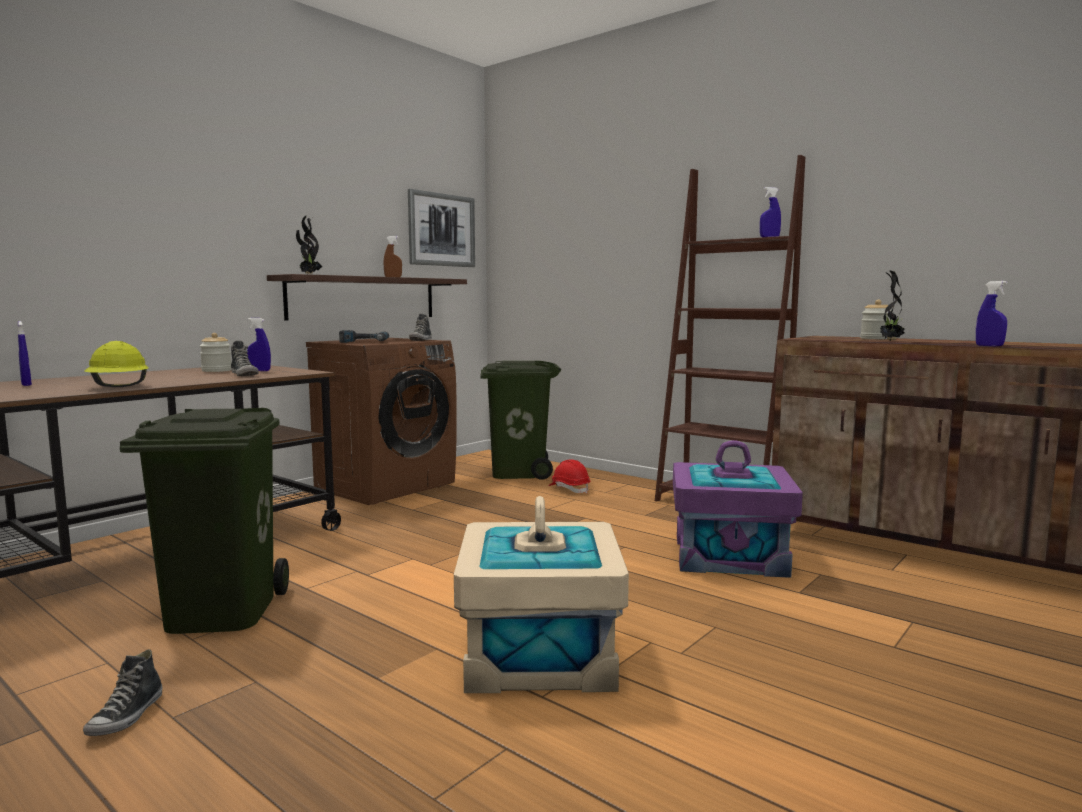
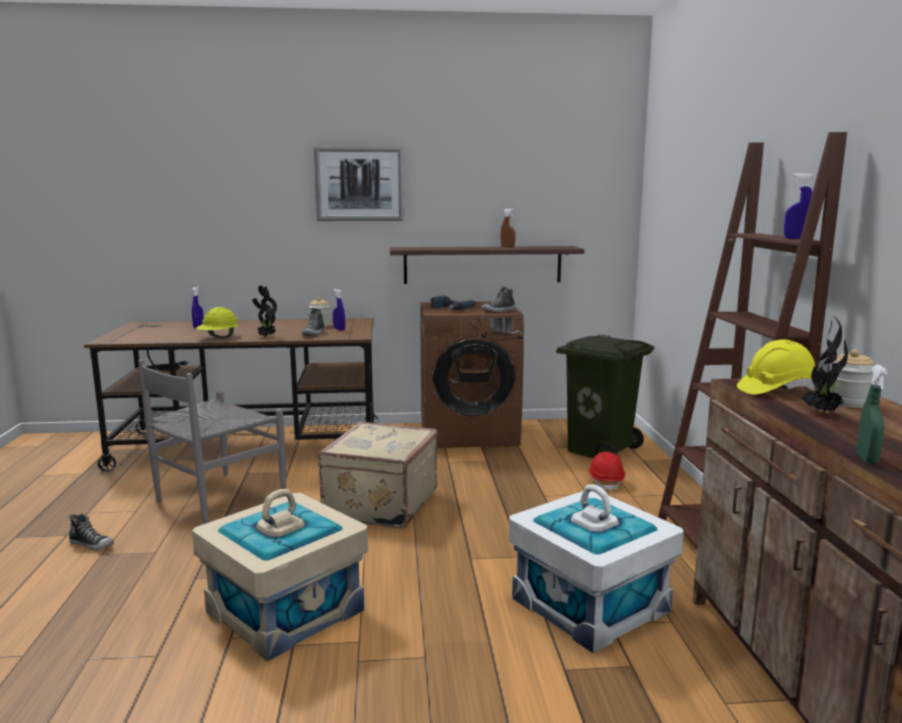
camera: 45 degrees right, 5 degrees up
(127, 716) = (92, 545): shoe -> shoe turned 120 degrees counterclockwise
(219, 611) = (218, 500): green trash can -> grey chair
(309, 274) = (411, 249): potted plant -> potted plant (266, 337)
(425, 555) = (379, 504): none -> beige suitcase
(441, 230) = (579, 196): picture -> picture (359, 184)
(729, 555) = (591, 605): purple storage box -> white storage box
(827, 339) = (776, 390): none -> yellow hard hat
(989, 346) = (866, 459): blue spray bottle -> green spray bottle

